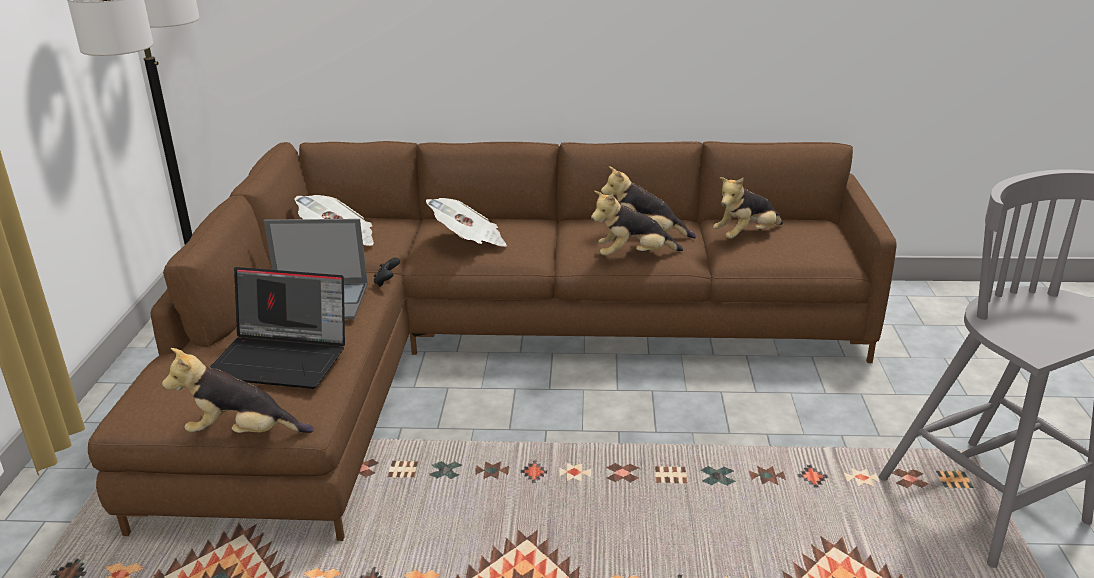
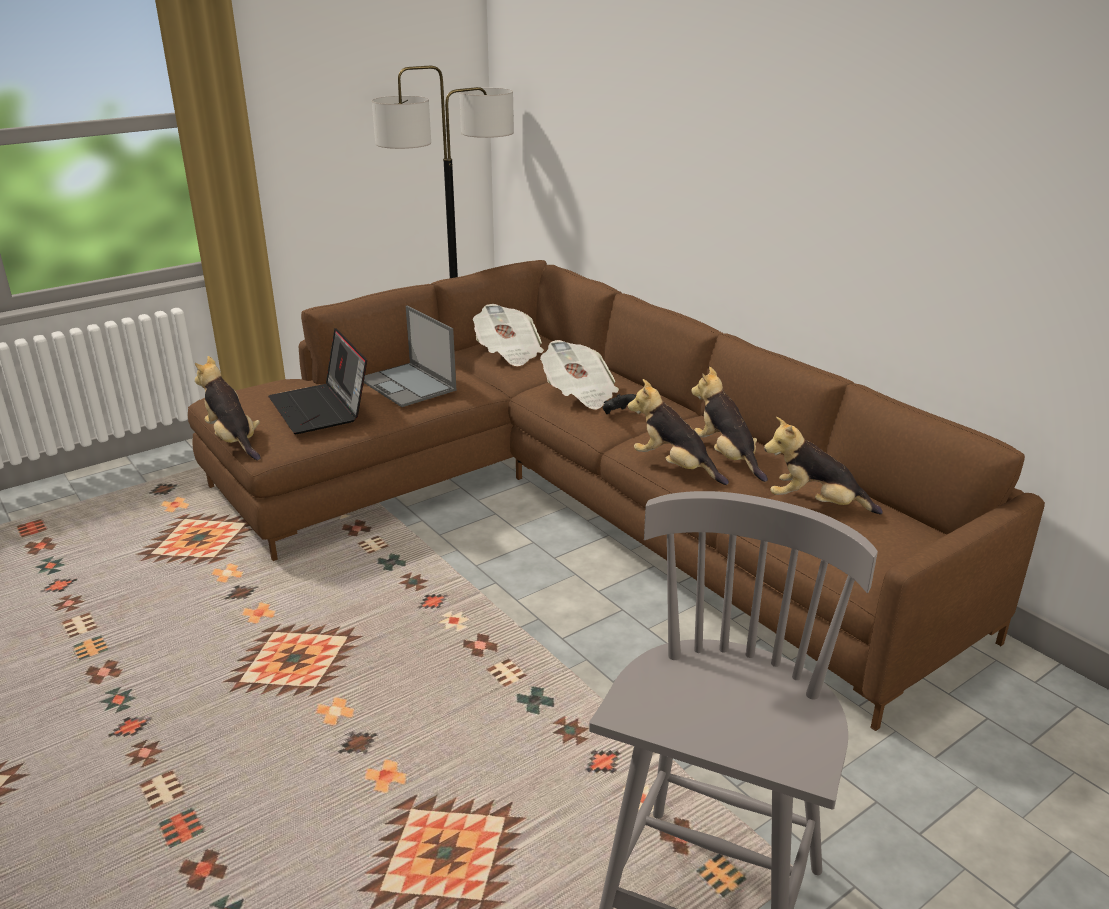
camera: 50 degrees right, 0 degrees up
(387, 282) = (479, 396): black game controller -> black game controller (617, 413)

